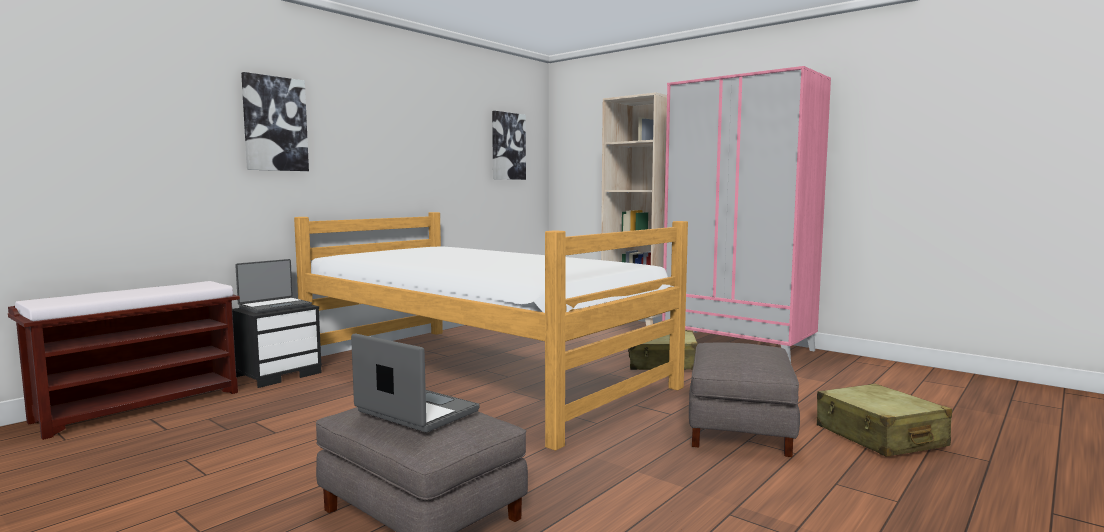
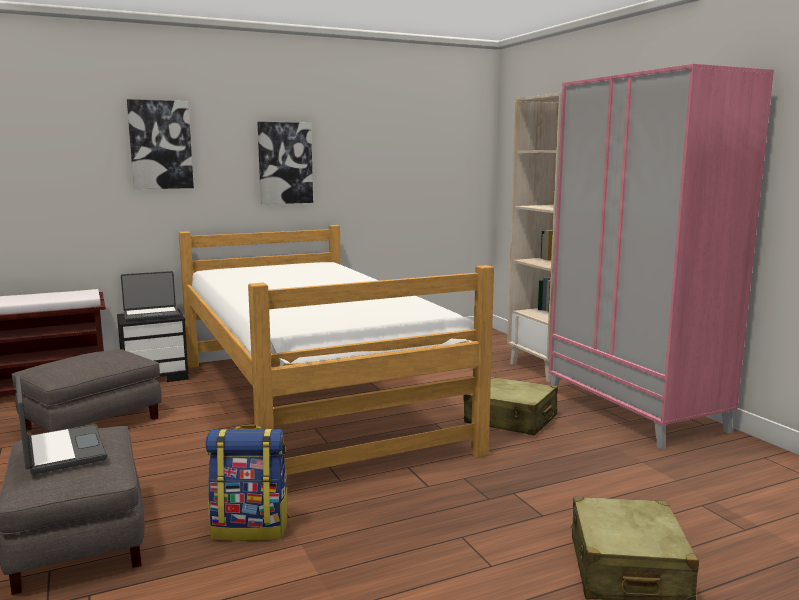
camera: 25 degrees right, 5 degrees up
(508, 146) = (436, 150): picture -> picture (285, 163)
(576, 469) = (251, 528): none -> backpack
(740, 428) = (476, 520): grey ottoman -> grey ottoman (92, 424)

